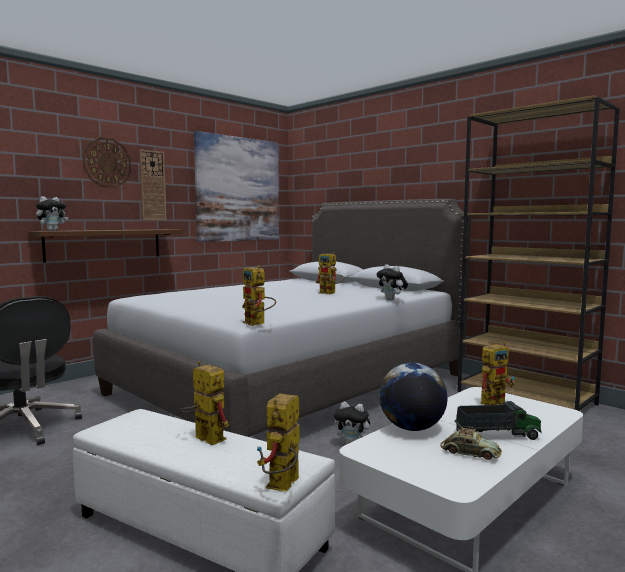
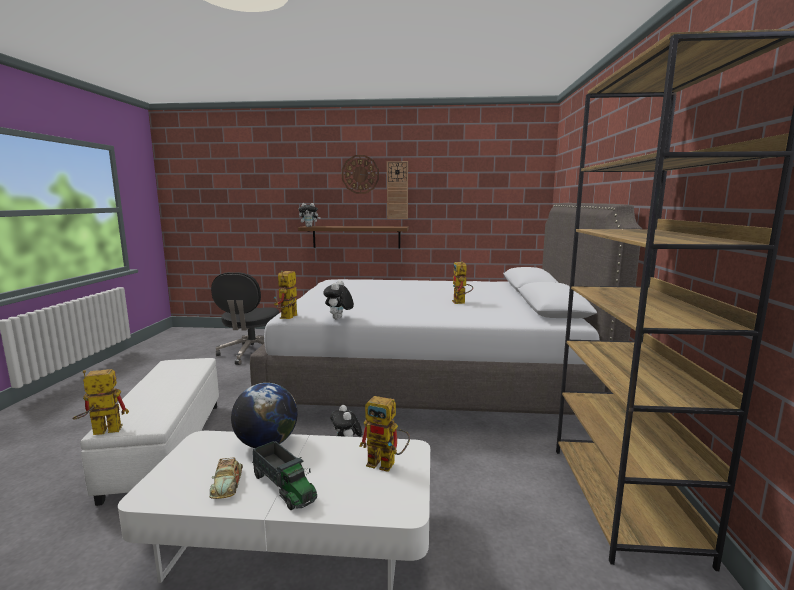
camera: 50 degrees right, 5 degrees up
(203, 438) = (171, 387): toy robot -> none
(238, 189) = (486, 189): picture -> none
(392, 300) = (477, 322): plush toy -> plush toy (339, 319)

